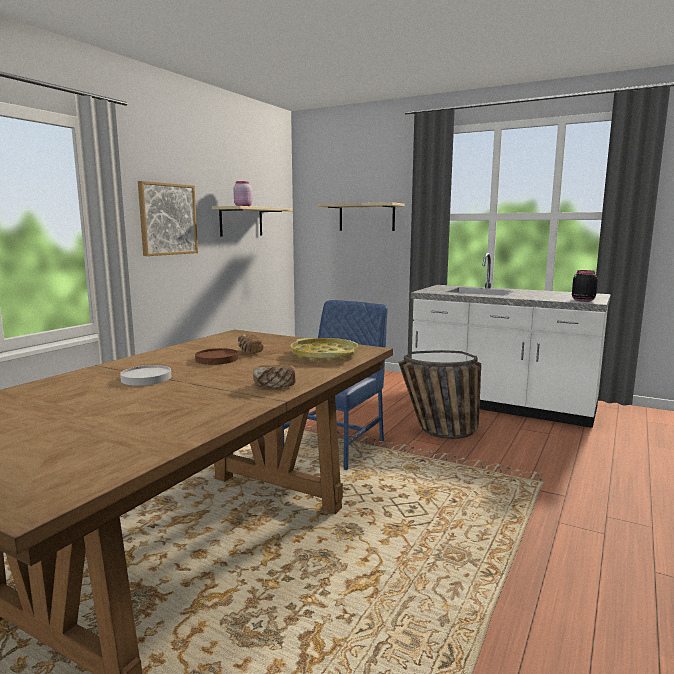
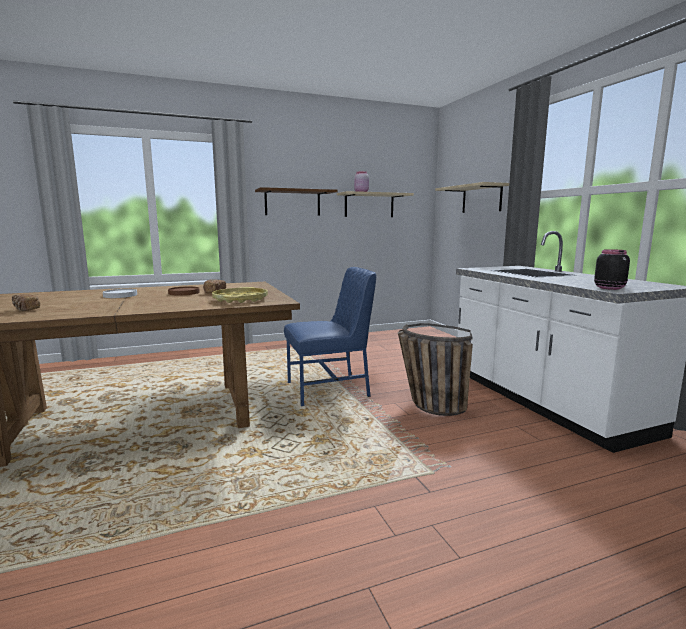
camera: 40 degrees right, 0 degrees up
(168, 219) = (292, 203): picture -> brown shelf
(274, 386) = (144, 308): bread -> bread (26, 310)

